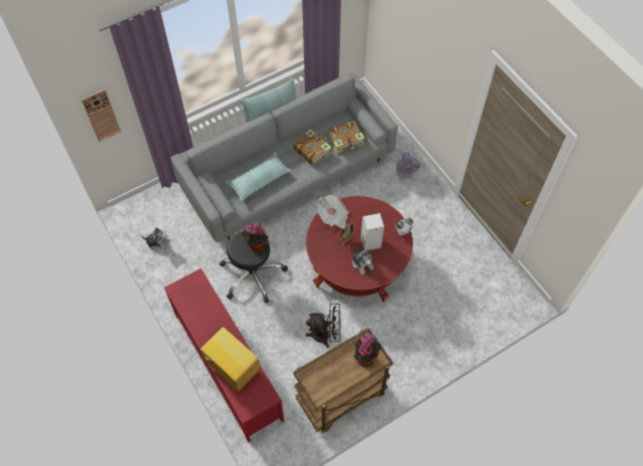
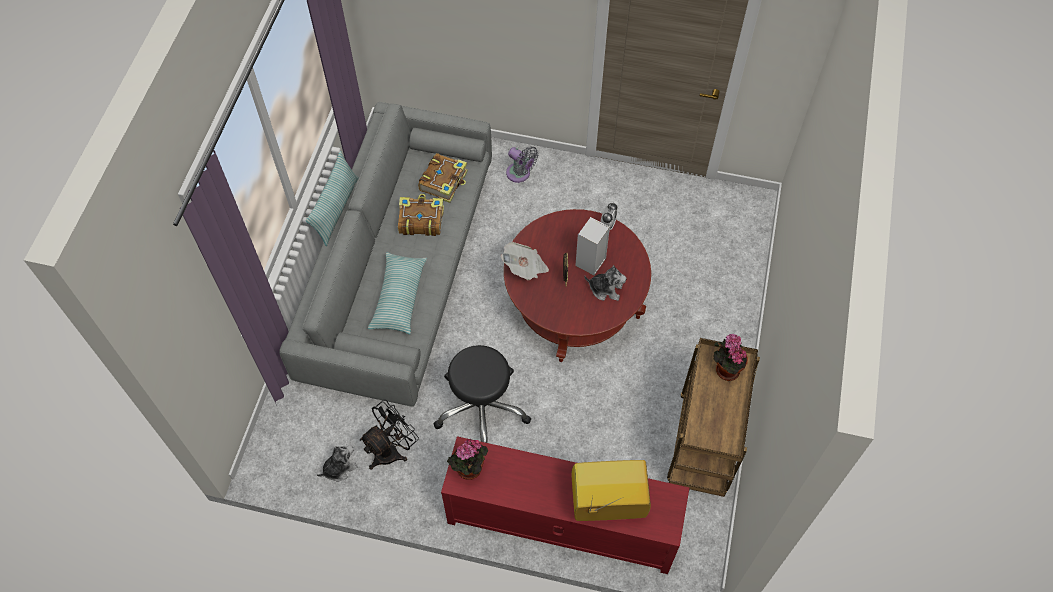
camera: 45 degrees left, 0 degrees up
(101, 115) = (194, 353): wall clock -> none
(255, 246) = (486, 364): potted plant -> potted plant (469, 470)
(326, 335) = (622, 400): black fan -> black fan (391, 450)

